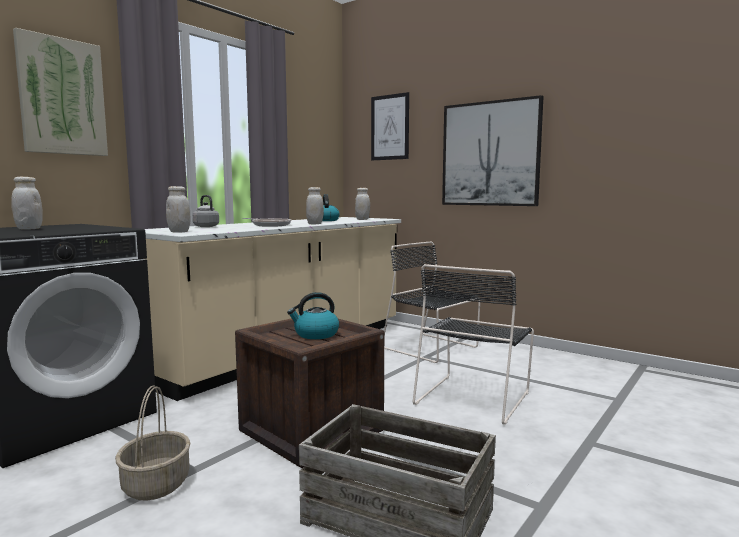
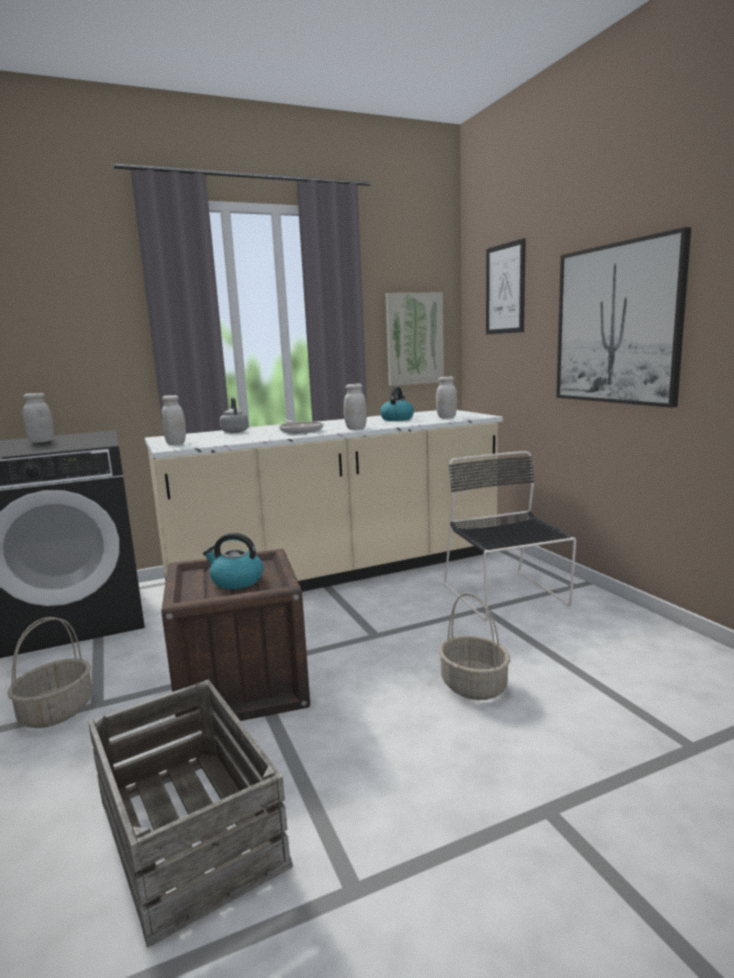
camera: 30 degrees right, 5 degrees up
(62, 97) = (91, 305): picture -> picture (414, 339)
(474, 396) = (472, 685): black chair -> basket

